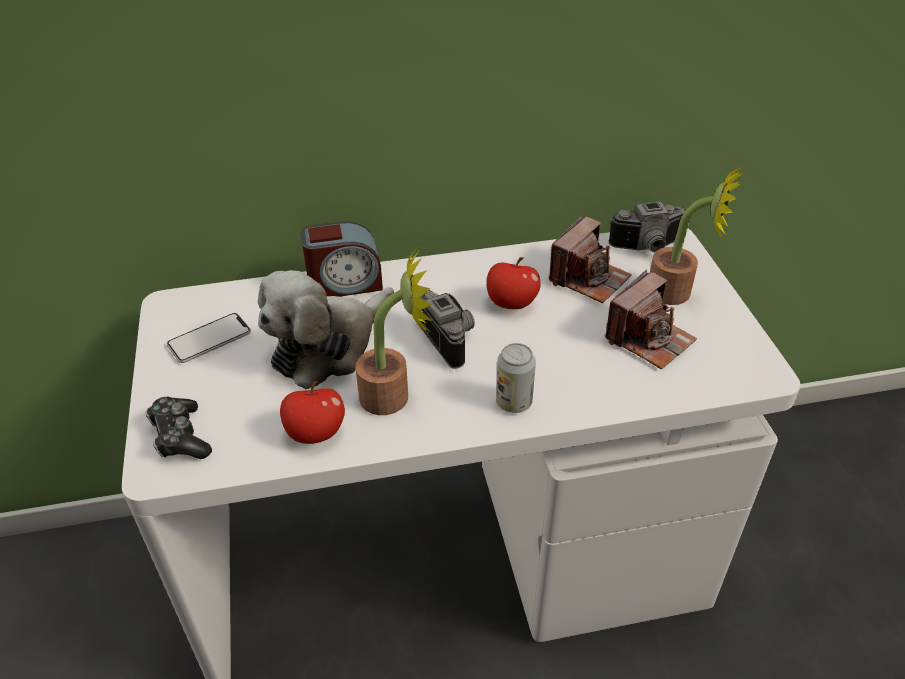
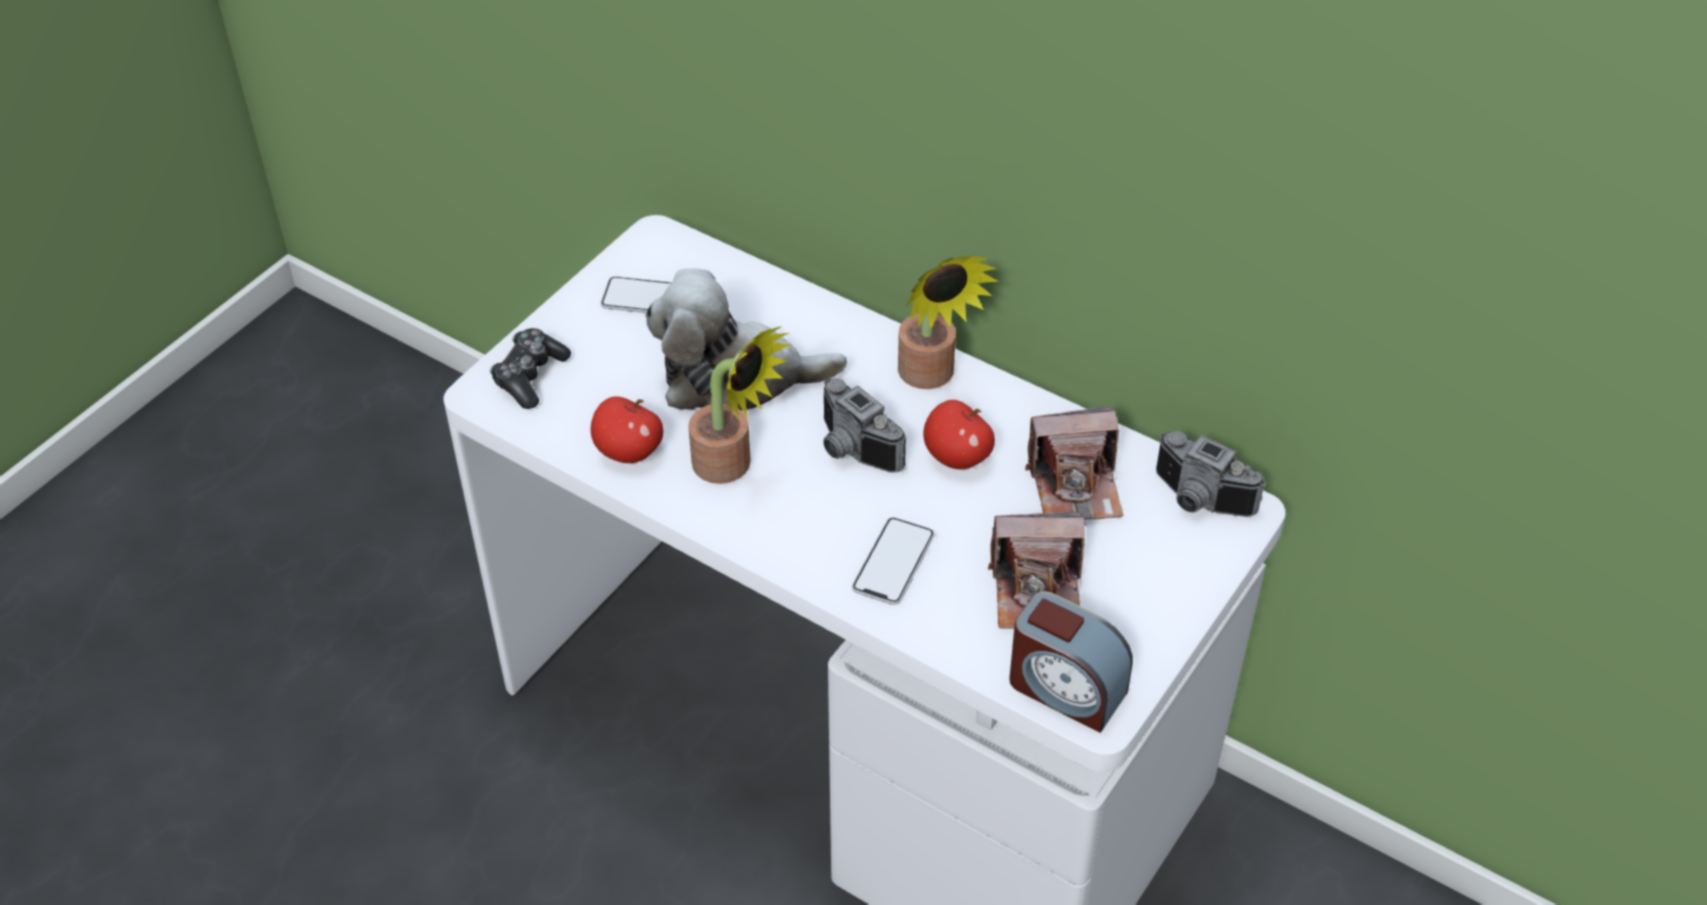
camera: 45 degrees right, 5 degrees up
(344, 284) = (830, 323): alarm clock -> alarm clock (1065, 688)
(451, 338) = (851, 450): camera -> camera turned 120 degrees clockwise
(514, 402) = (821, 552): can -> none
(559, 378) = (893, 562): none -> phone
(678, 293) = (1146, 572): potted plant -> potted plant (931, 377)

